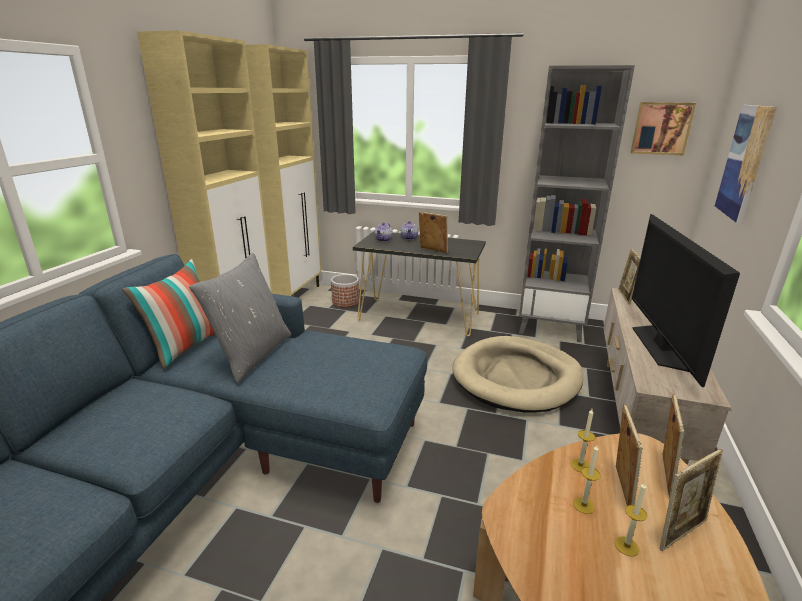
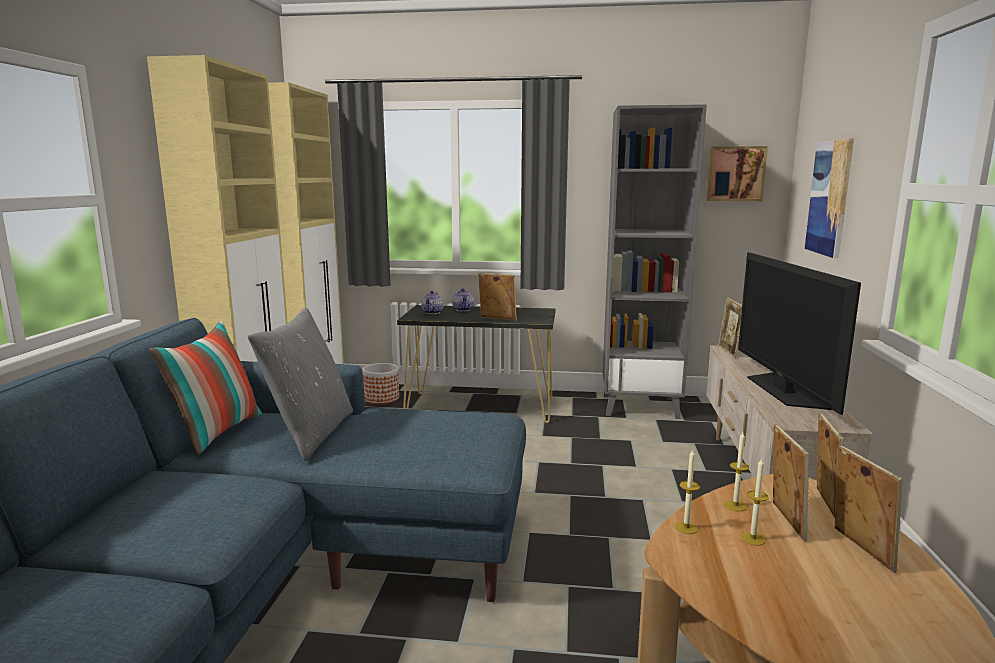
camera: 10 degrees left, 10 degrees down
(517, 378) = (618, 459): beige dog bed -> none
(626, 546) = (810, 567): candle -> candle (686, 527)
(680, 532) = (859, 549): picture frame -> picture frame turned 60 degrees counterclockwise

